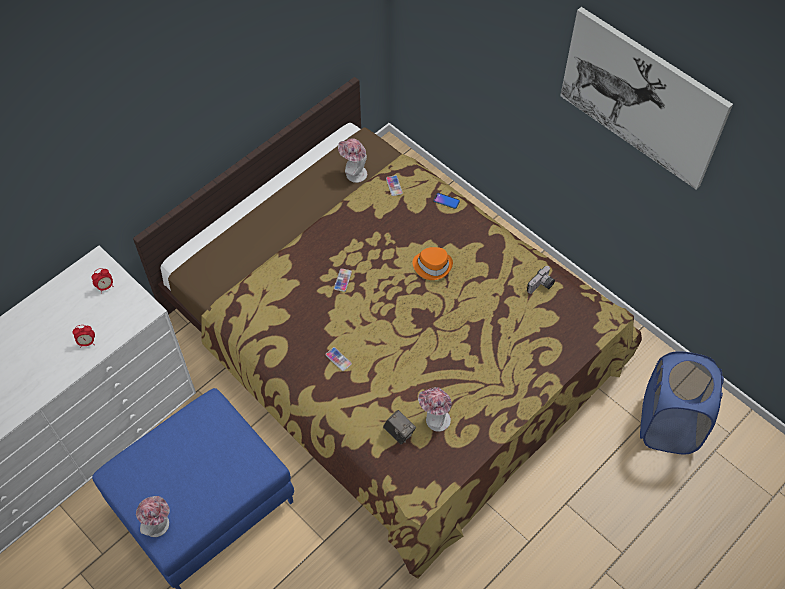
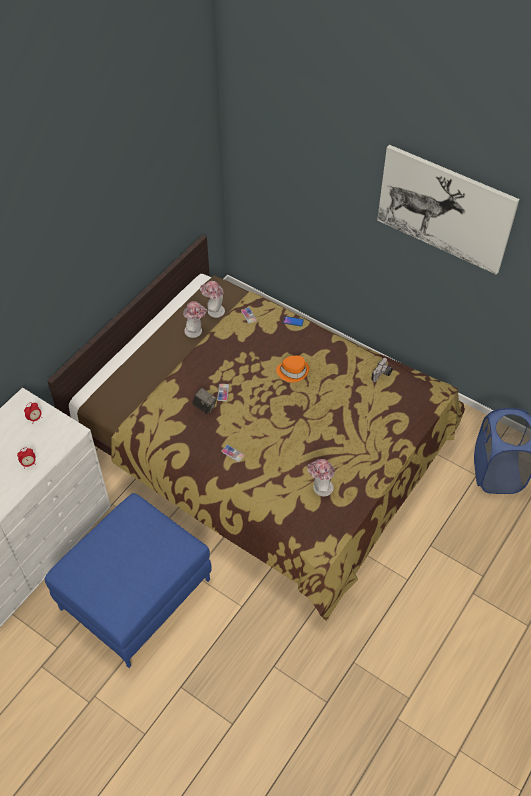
camera: 10 degrees left, 5 degrees down
(160, 525) = (111, 606): hat -> hat (195, 331)
(399, 432) = (294, 502): camera -> camera (205, 407)

